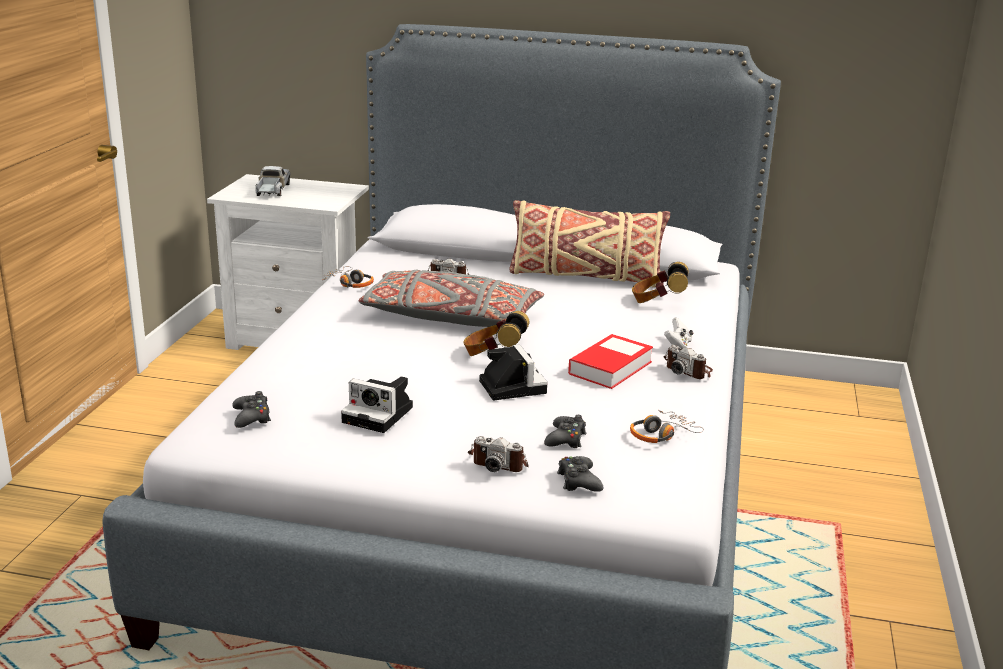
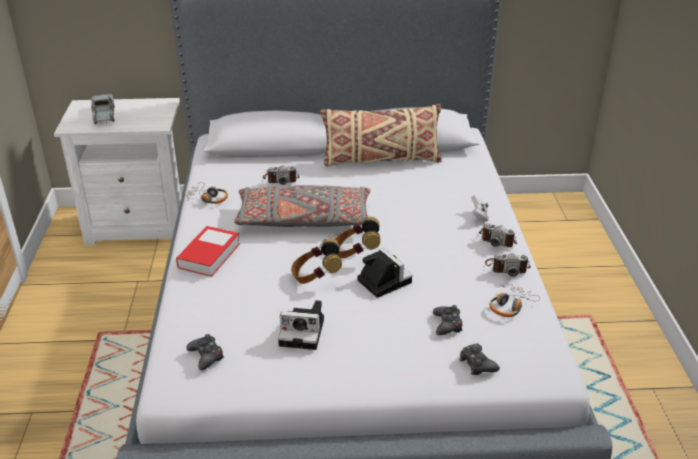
camera: 15 degrees left, 10 degrees up
(499, 462) = (413, 358): camera -> camera (507, 267)
(610, 368) = (443, 248): book -> book (209, 255)
(658, 302) = (444, 176): headphones -> headphones (316, 277)

